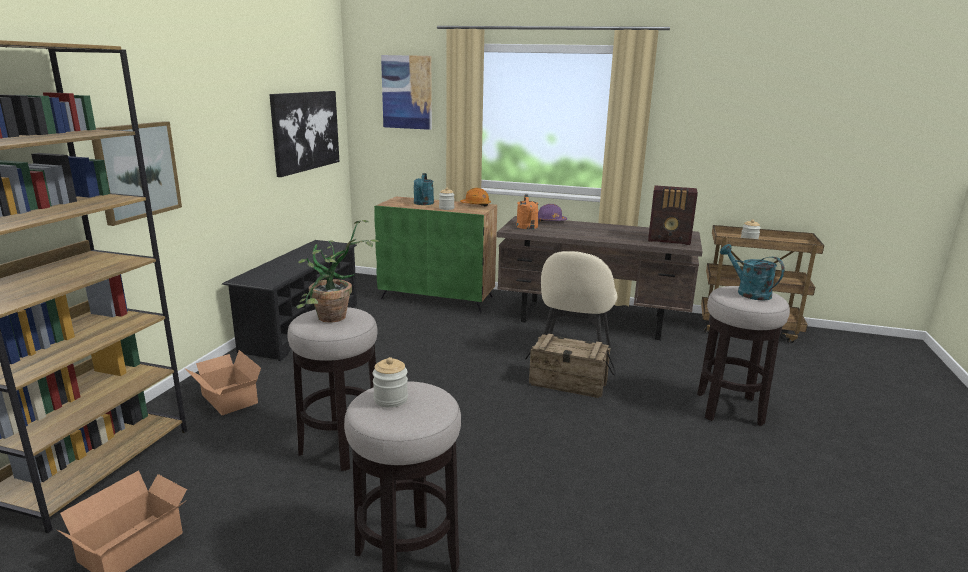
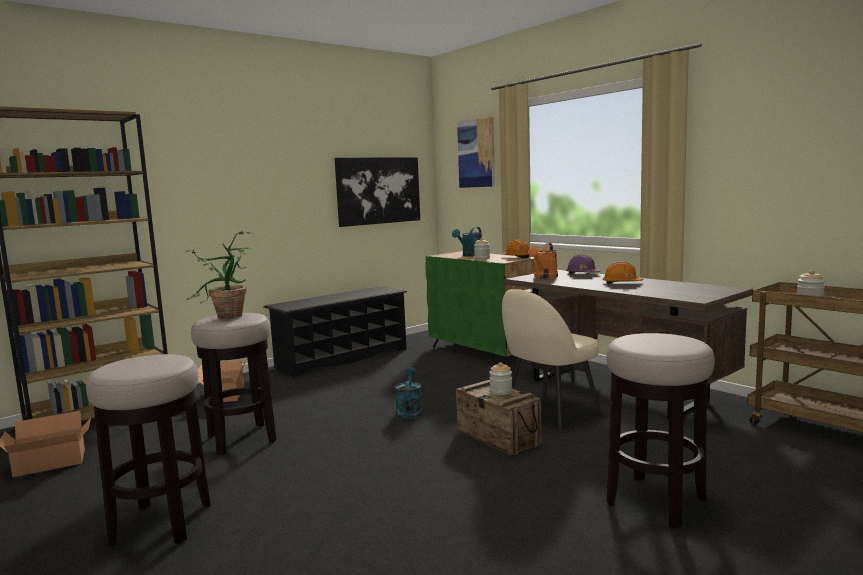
camera: 35 degrees right, 10 degrees down
(136, 171) = (188, 208): picture -> none
(390, 399) = (138, 360): jar -> jar (501, 391)
(604, 231) = (622, 283): none -> orange hard hat
(670, 240) = (686, 293): radio -> none
(748, 292) = (660, 339): turquoise watering can -> turquoise watering can (409, 411)

